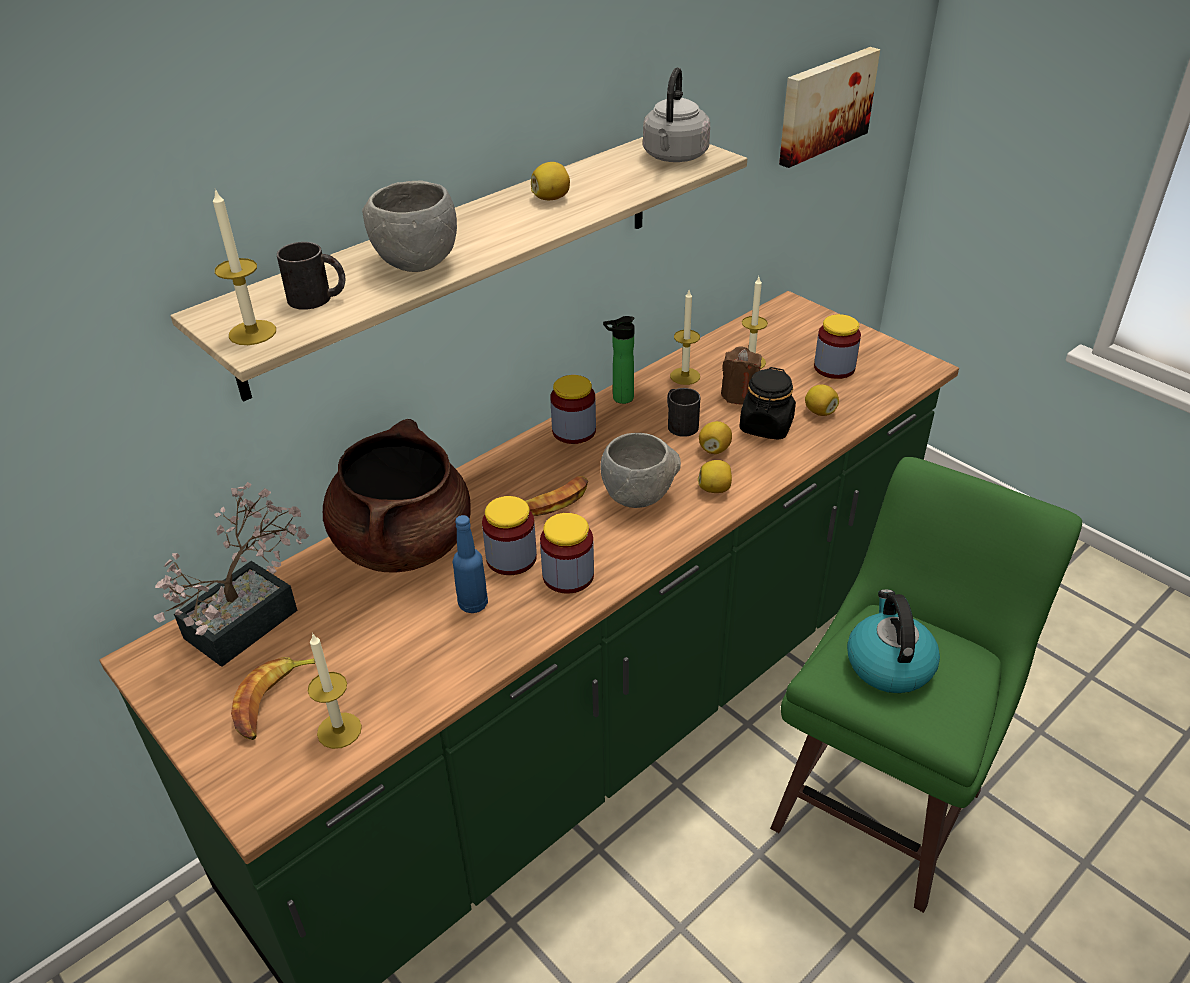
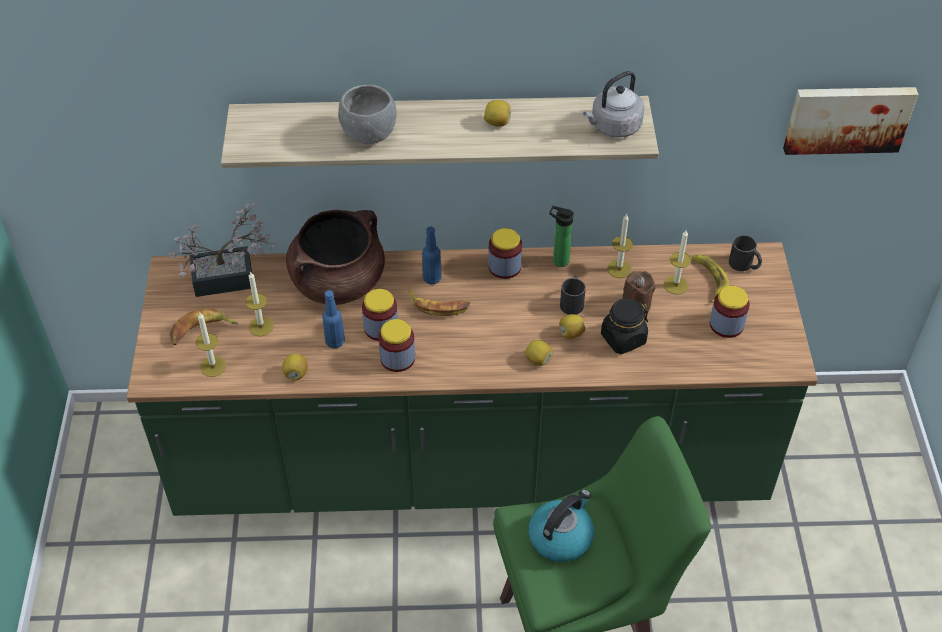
camera: 40 degrees right, 10 degrees up
(252, 333) = (249, 139): candle -> candle (261, 326)
(318, 298) = (299, 133): black mug -> black mug (744, 265)
(510, 481) = (432, 278): none -> blue bottle
(638, 498) = (488, 337): grey bowl -> none
(772, 343) = (709, 279): none -> banana
(820, 412) = (671, 351): lemon -> lemon (296, 374)

